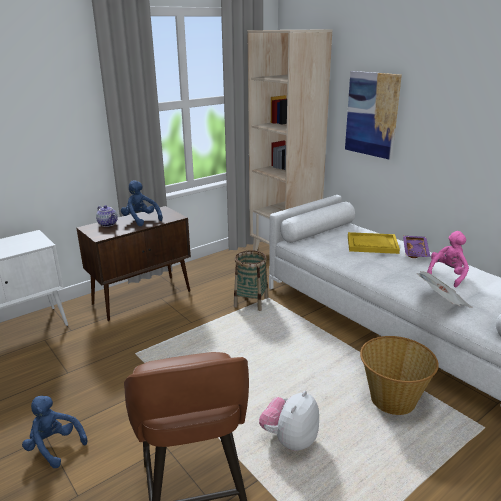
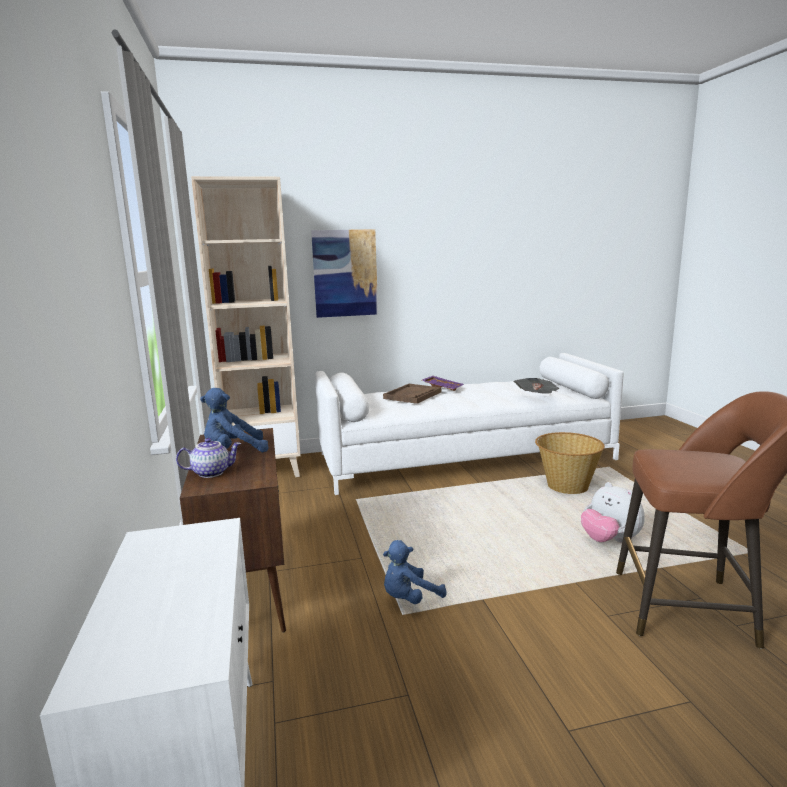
camera: 65 degrees left, 10 degrees down
(54, 446) = (592, 721): blue plush toy -> blue plush toy (409, 598)
(251, 302) = (354, 510): basket -> none
(372, 244) = (412, 395): yellow tray -> brown tray
(447, 275) = (493, 389): pink plush toy -> none

